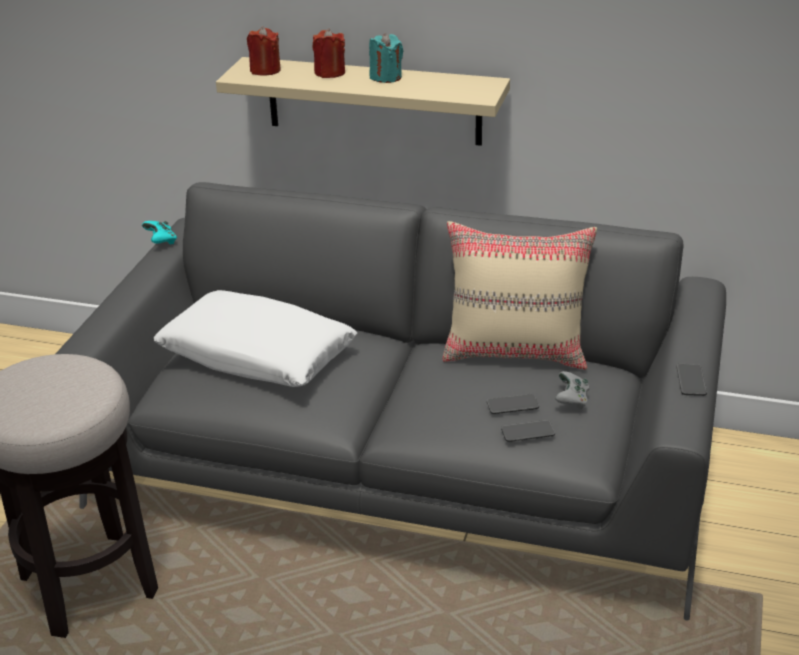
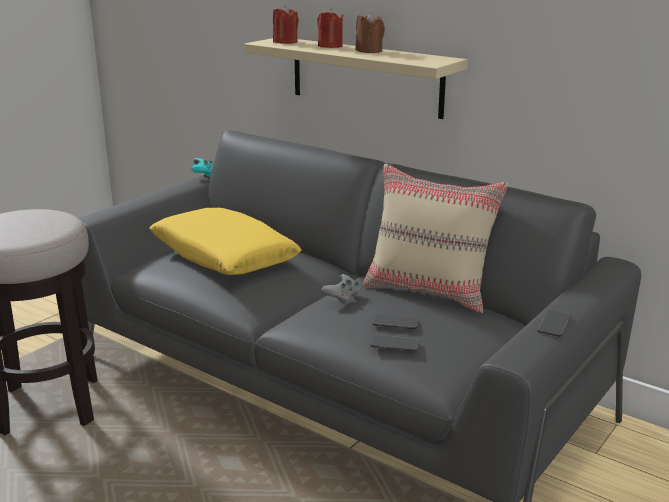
camera: 20 degrees right, 10 degrees down
(257, 355) = (223, 256): white pillow -> yellow pillow
(386, 77) = (369, 51): turquoise candle -> brown candle
(572, 400) = (451, 330): grey game controller -> grey game controller (342, 298)

